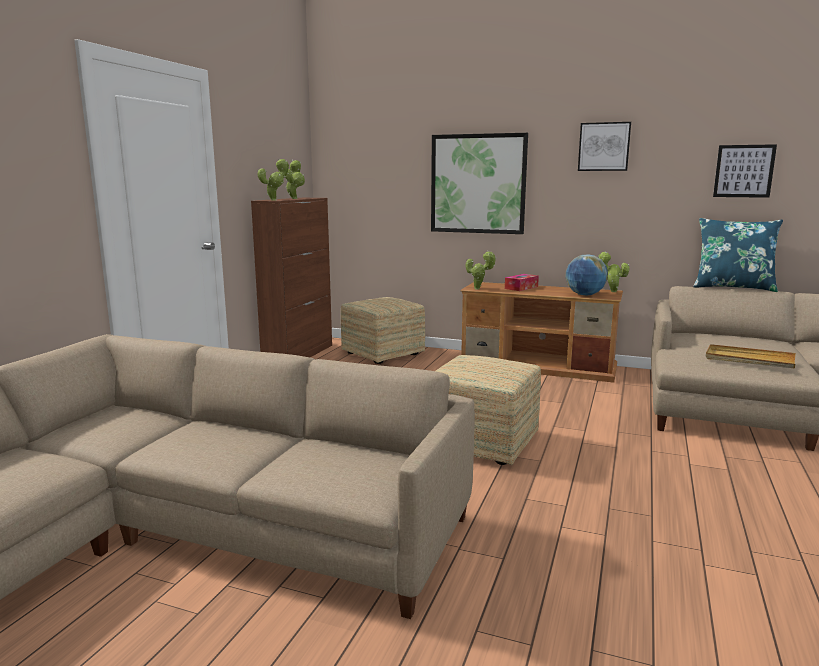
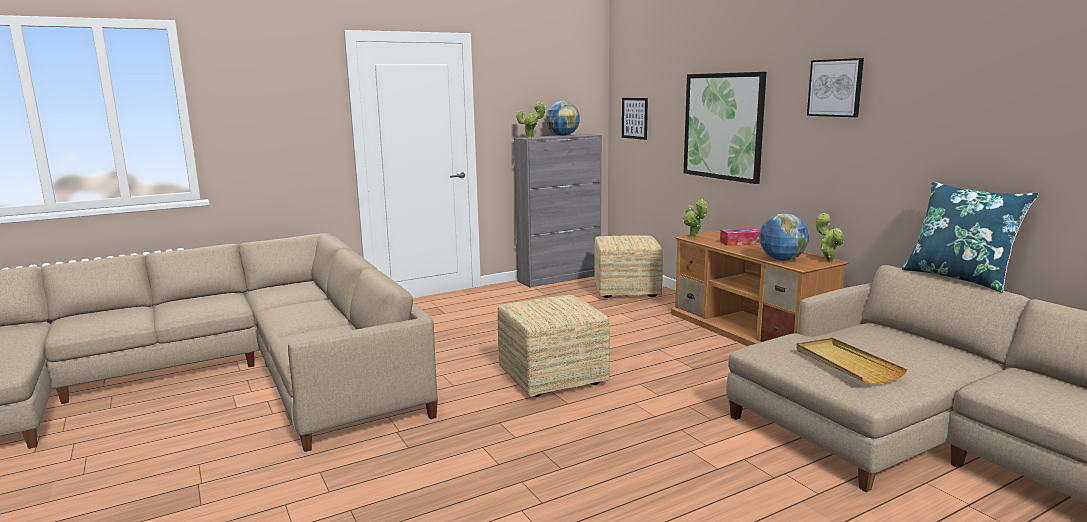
camera: 40 degrees right, 0 degrees up
(295, 198) = (562, 136): potted plant -> globe
(299, 355) = (560, 278): brown cabinet -> grey cabinet
(744, 171) = (991, 122): picture -> picture (634, 118)

